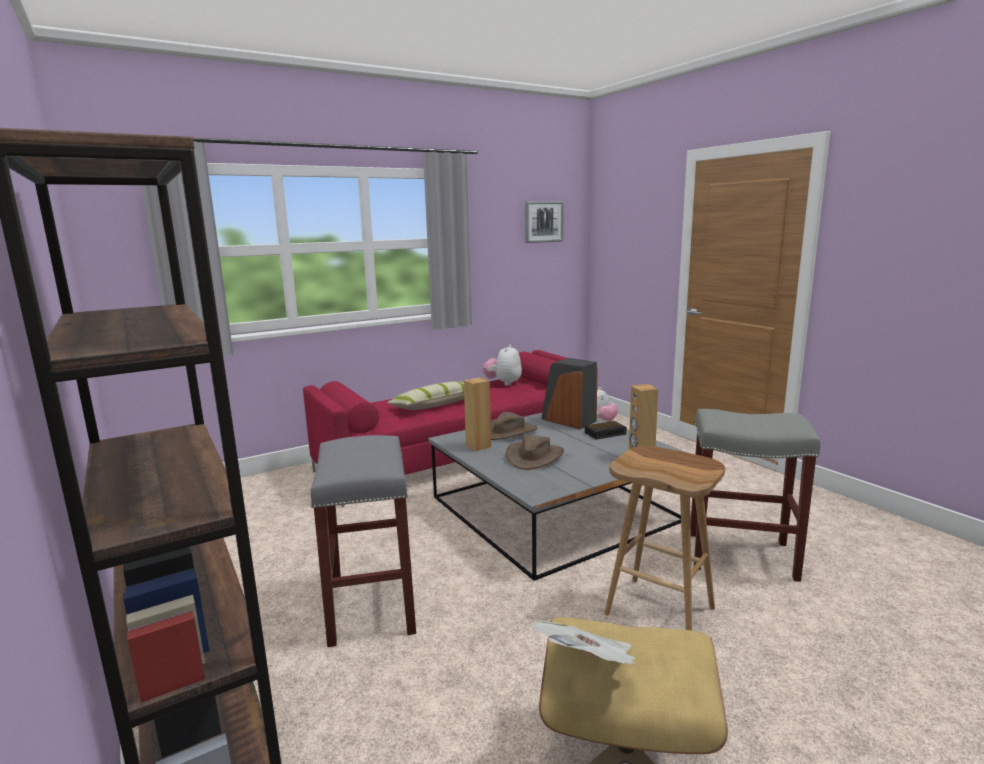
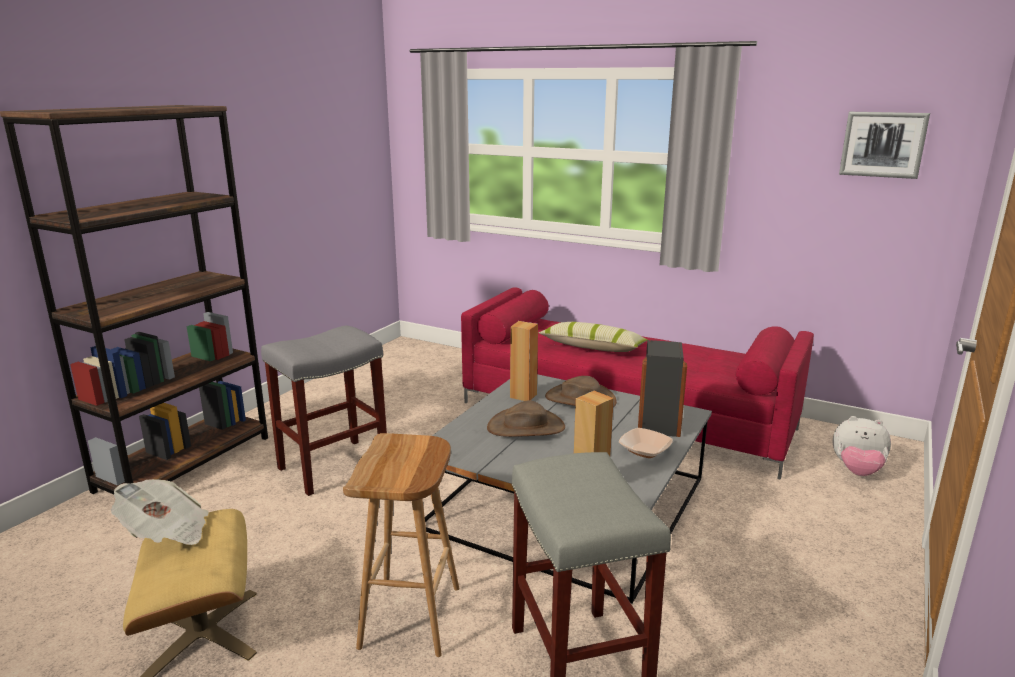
camera: 60 degrees right, 5 degrees up
(503, 383) = (716, 356): plush toy -> none
(606, 433) = (645, 450): alarm clock -> bowl

